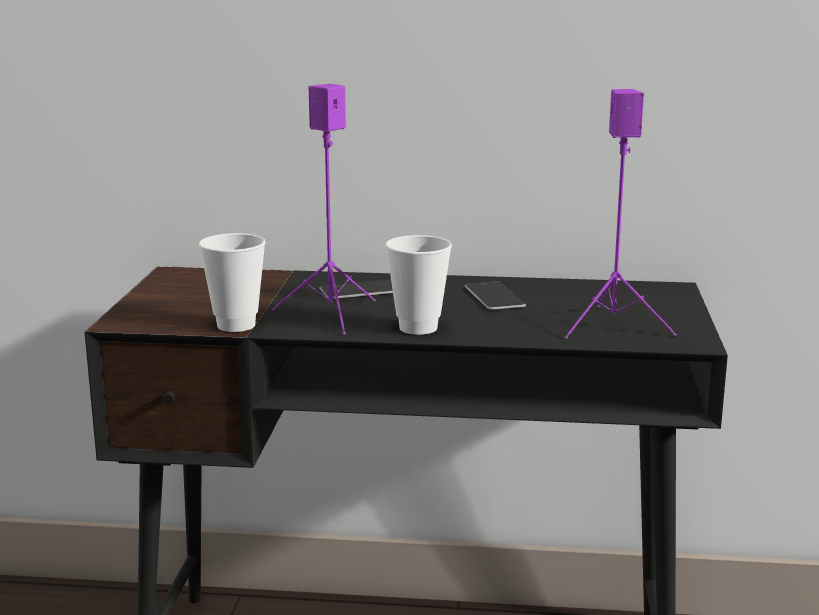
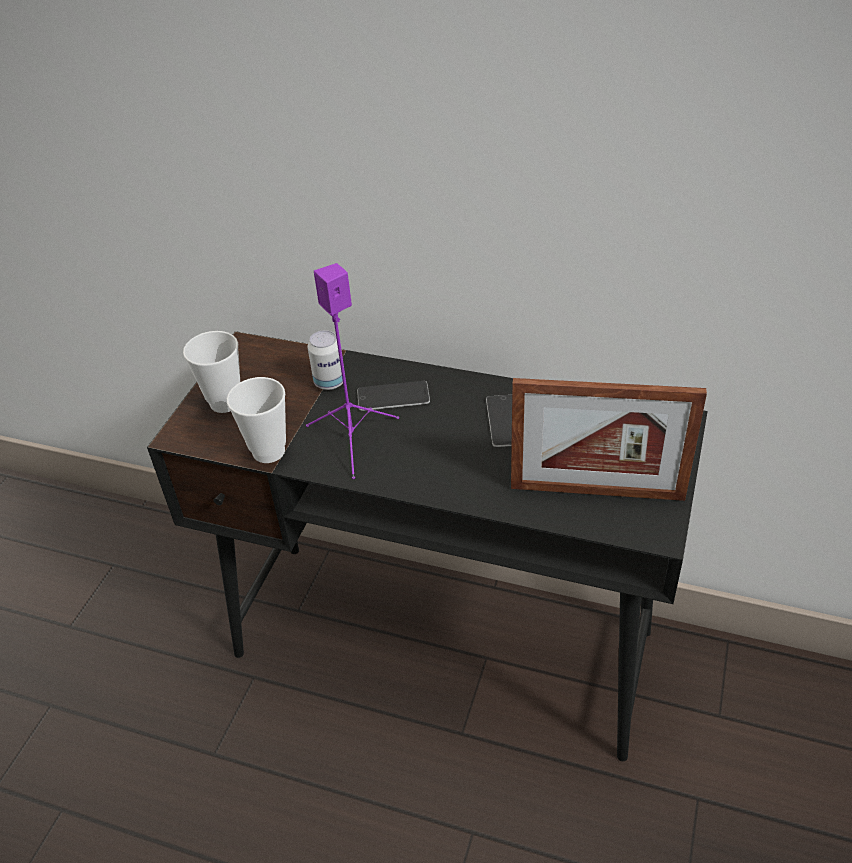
camera: 15 degrees right, 25 degrees up
(285, 286) = (330, 382): none -> can
(418, 328) = (419, 474): cup -> cup (225, 402)
(614, 326) = (596, 492): purple speaker -> picture frame

